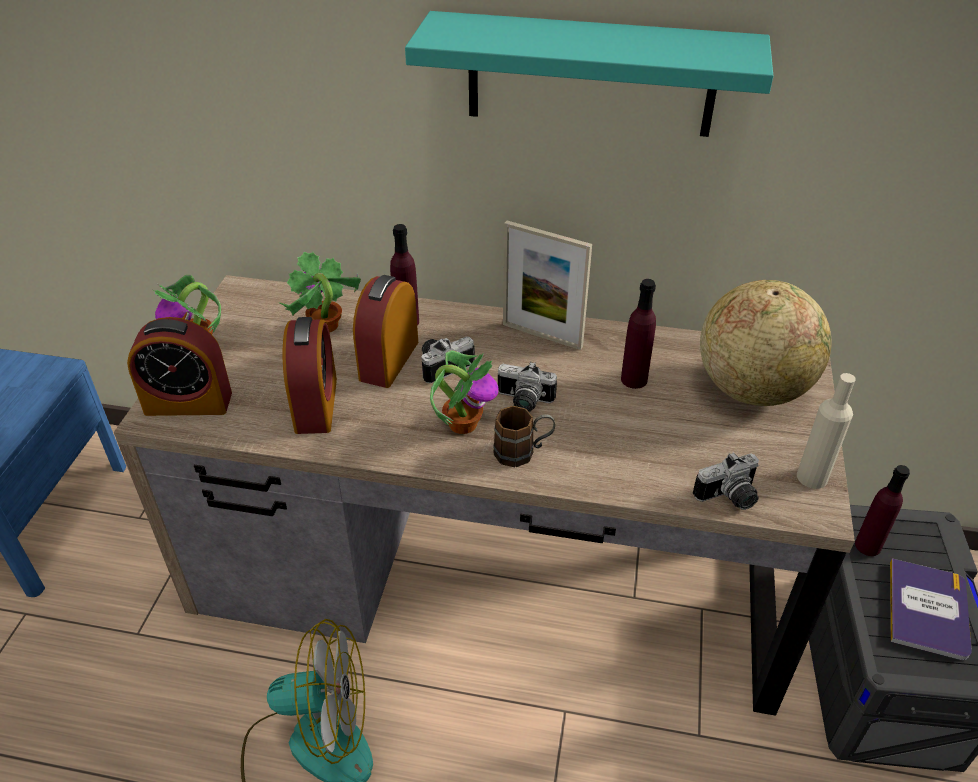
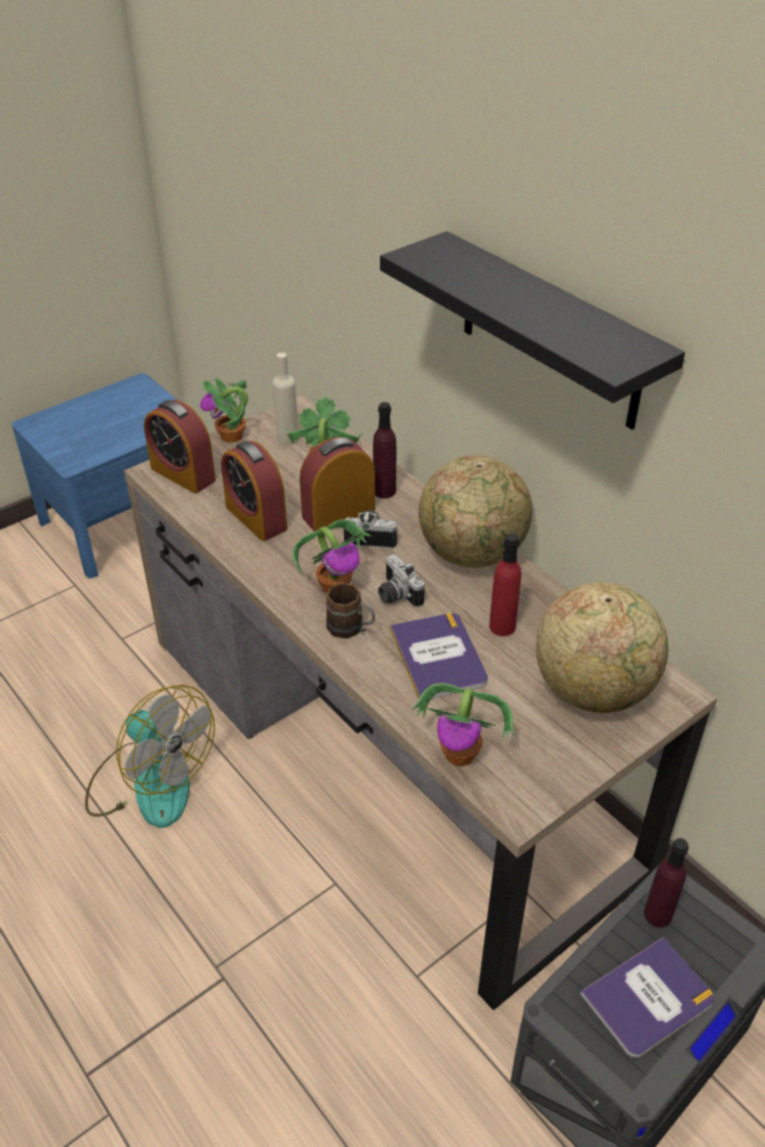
camera: 40 degrees right, 0 degrees up
(316, 404) = (256, 518): alarm clock -> alarm clock turned 105 degrees clockwise
(542, 335) = (472, 554): picture frame -> globe
(590, 75) = (550, 332): turquoise shelf -> black shelf
(618, 432) = (438, 657): none -> book
(634, 379) = (502, 626): purple bottle -> red bottle
(730, 498) = (461, 754): camera -> potted plant
(812, 477) = (549, 783): beige bottle -> beige bottle (287, 439)

